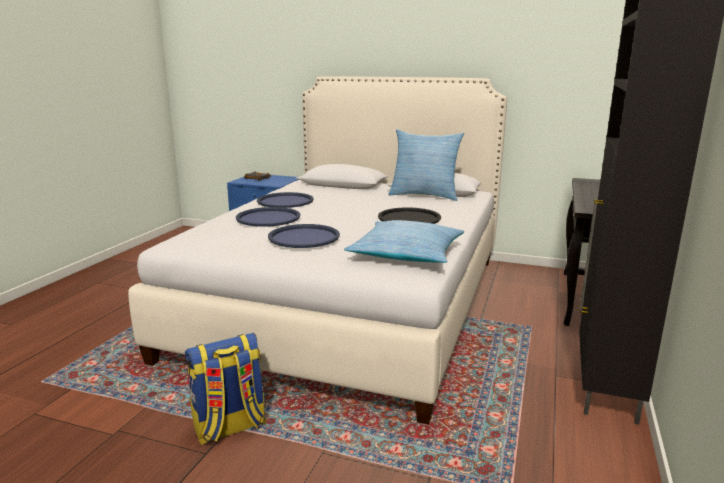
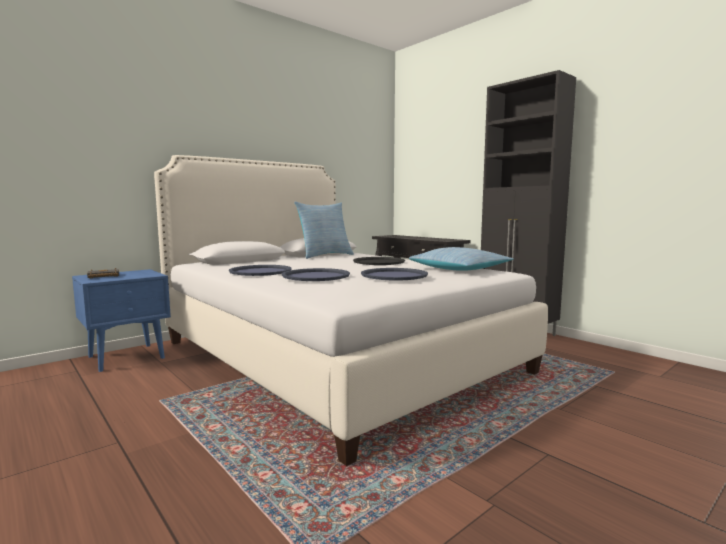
camera: 60 degrees left, 10 degrees down
(229, 427) = (510, 437): backpack -> none

